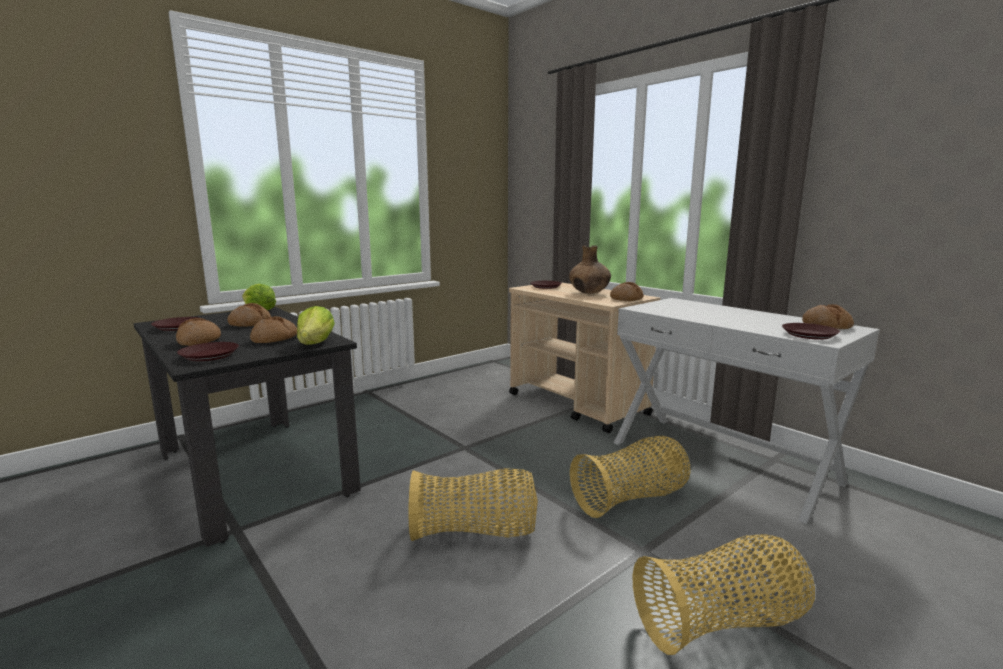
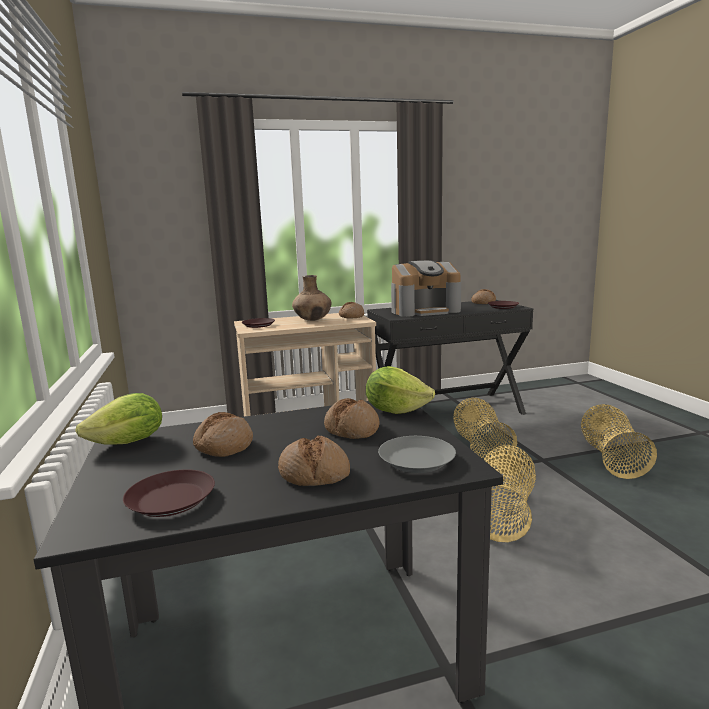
camera: 65 degrees left, 0 degrees up
(209, 355) = (416, 460): brown plate -> grey plate
(699, 312) = (425, 311): none -> coffee machine
(722, 461) = (446, 411): white console table -> black console table

